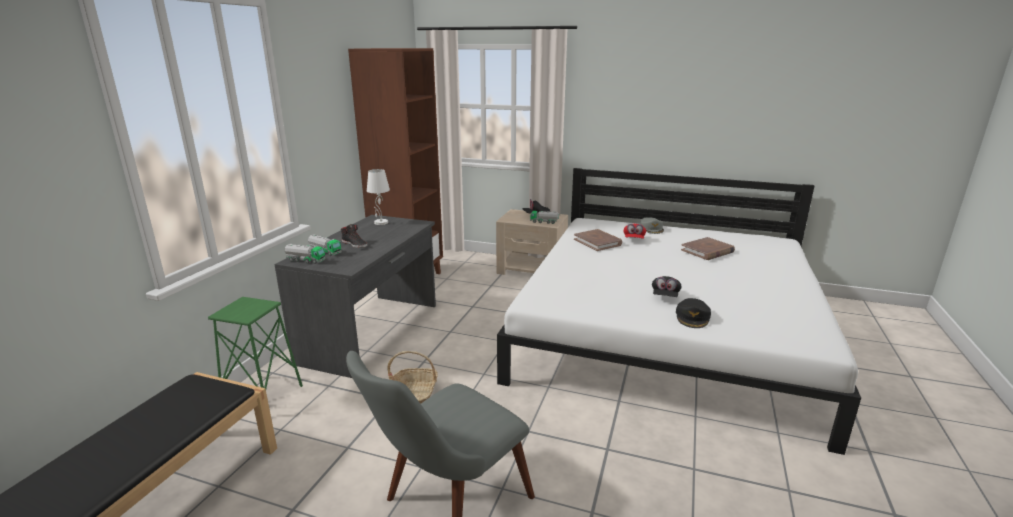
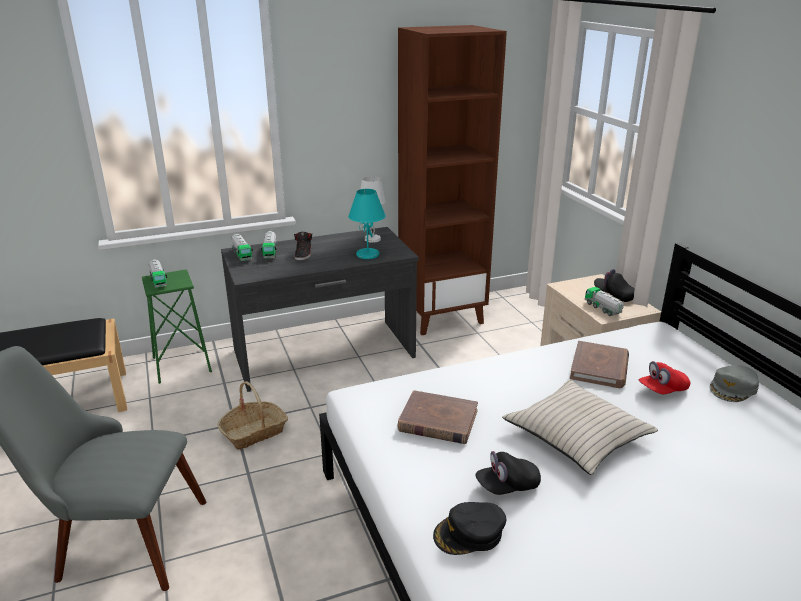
camera: 50 degrees right, 5 degrees up
(236, 312) = (158, 280): none -> toy truck
(401, 230) = (367, 255): none -> turquoise table lamp
(645, 268) = (577, 436): none -> beige pillow
(707, 251) = (734, 469): brown book -> brown book (438, 421)

